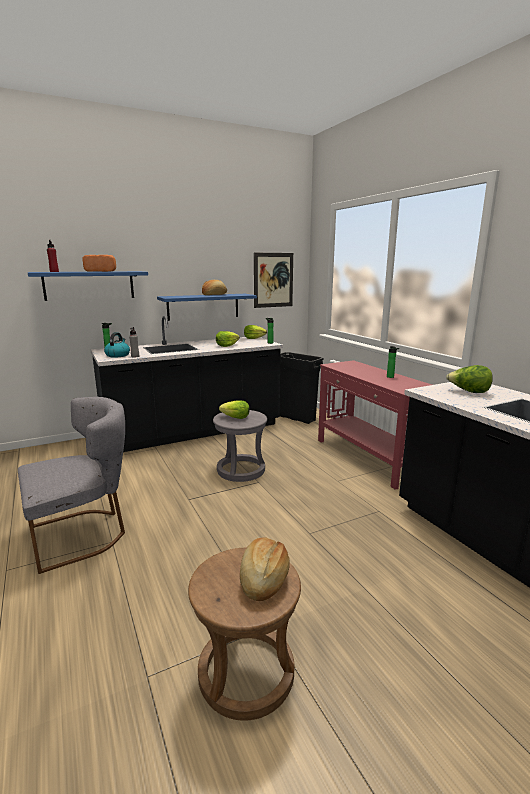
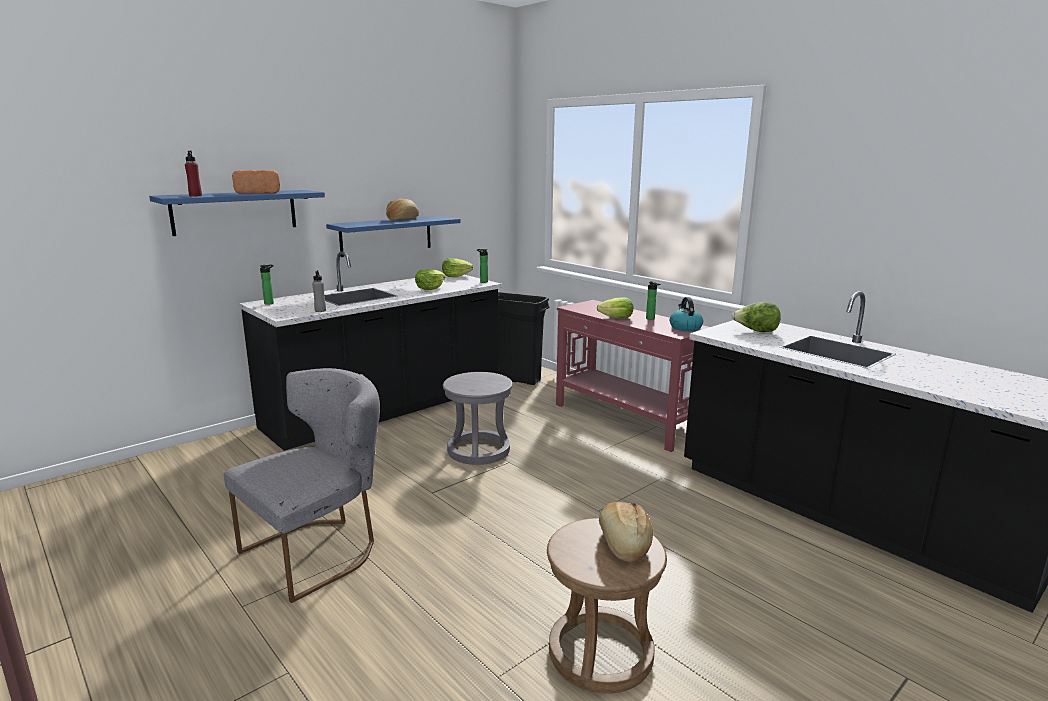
camera: 15 degrees left, 0 degrees up
(117, 355) = (292, 310): kettle -> kettle (685, 327)
(236, 417) = (472, 383): lettuce -> lettuce (616, 318)
(273, 280) = (472, 196): picture -> none

